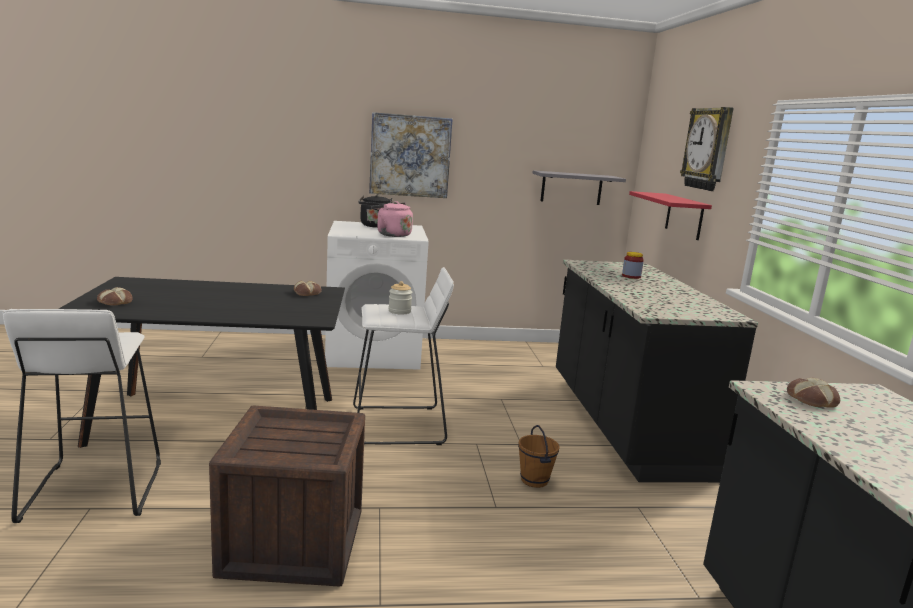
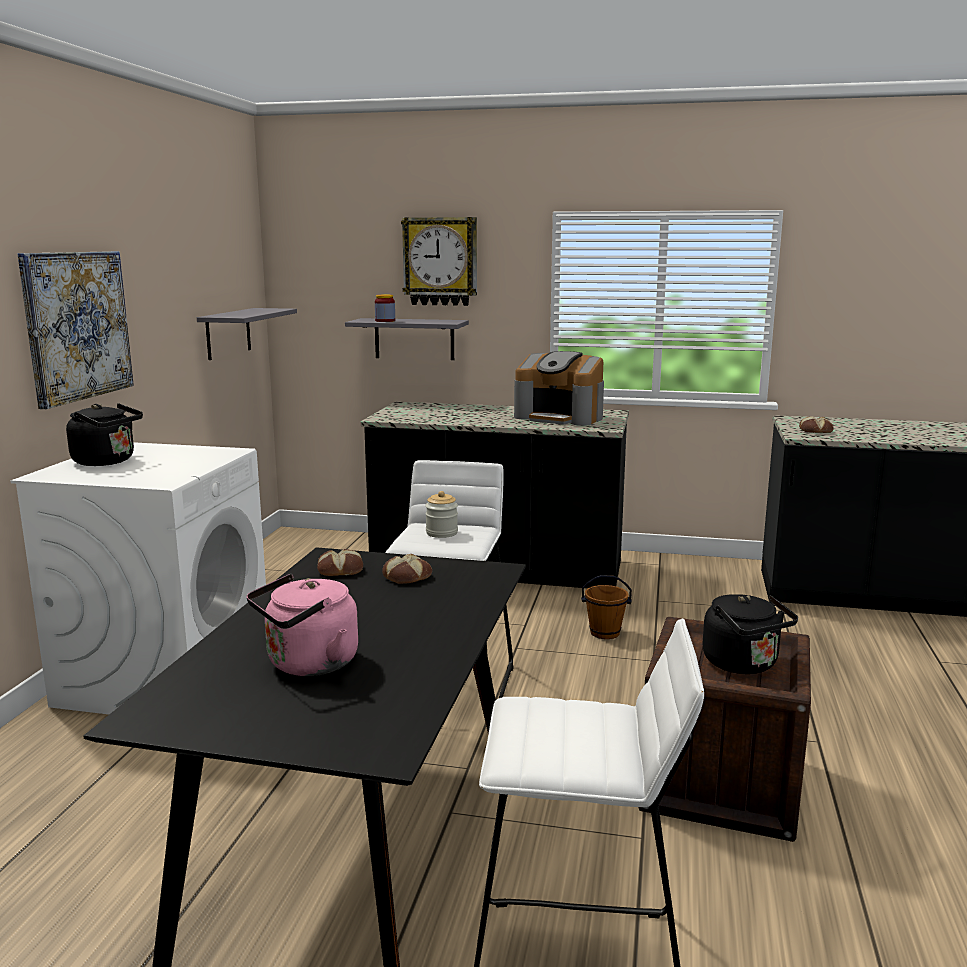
camera: 70 degrees left, 0 degrees up
(114, 302) = (333, 716): bread -> bread (407, 577)
(286, 445) = (744, 665): none -> black kettle
(391, 234) = (195, 459): pink kettle -> pink kettle (308, 664)
(631, 276) = (459, 413): jar -> jar (385, 321)
(670, 300) = (560, 417): none -> coffee machine
(684, 216) = (414, 339): red shelf -> grey shelf

